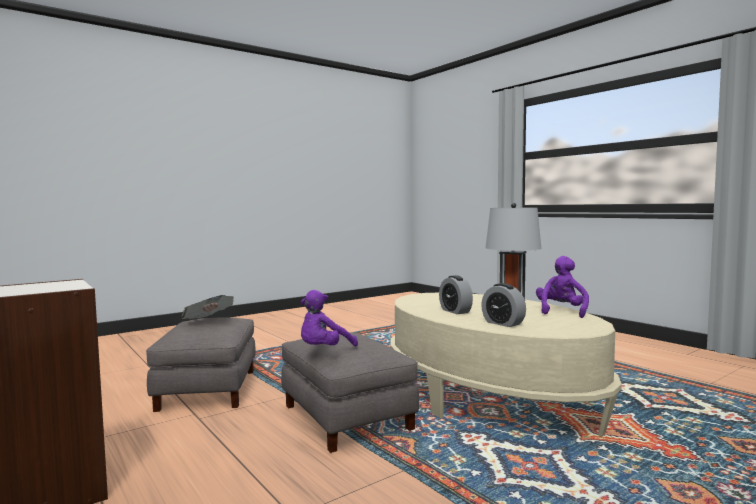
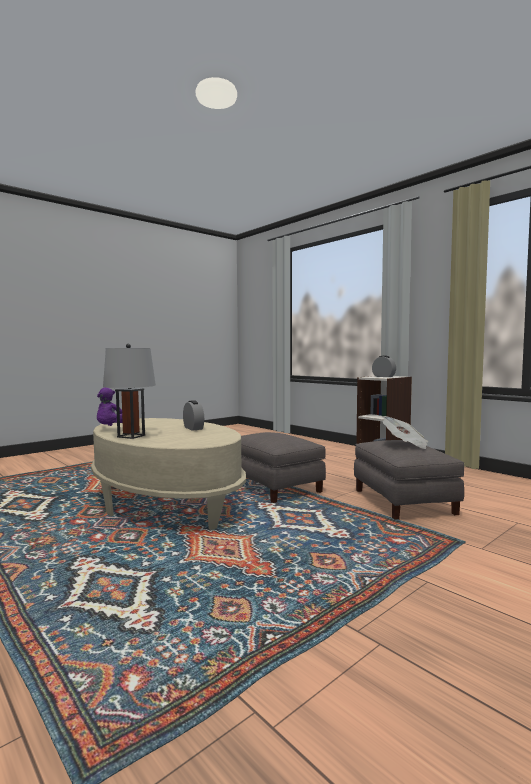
camera: 175 degrees right, 0 degrees up
(324, 350) = (283, 431): purple plush toy -> none
(503, 323) = (171, 422): alarm clock -> alarm clock (383, 376)

